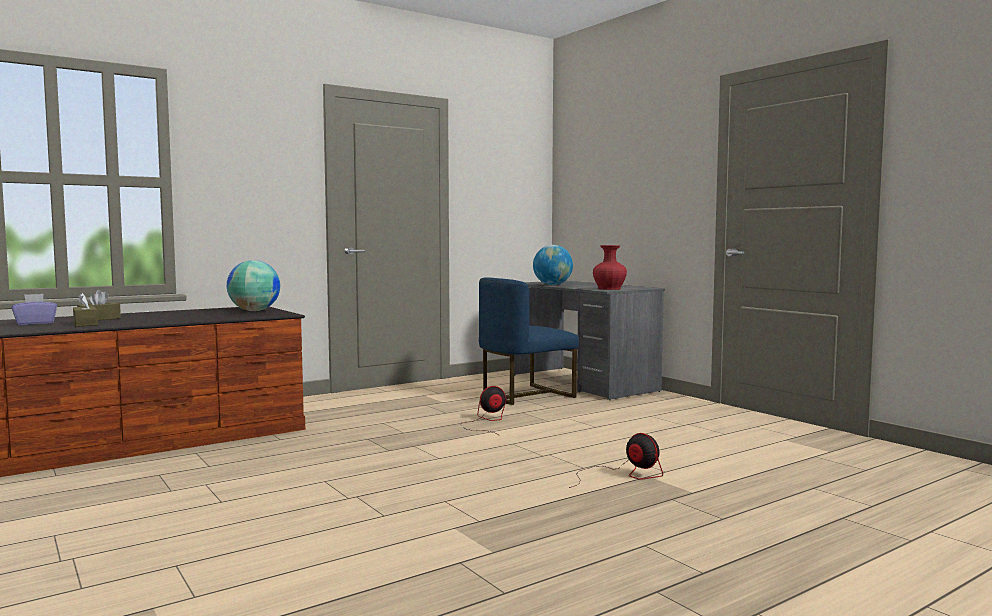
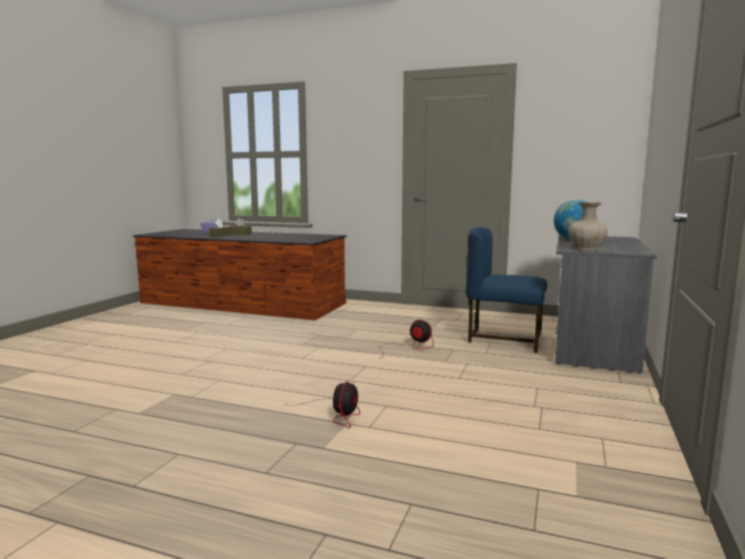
camera: 55 degrees right, 5 degrees up
(254, 311) = (314, 237): globe -> none
(609, 289) = (585, 249): red vase -> beige vase

